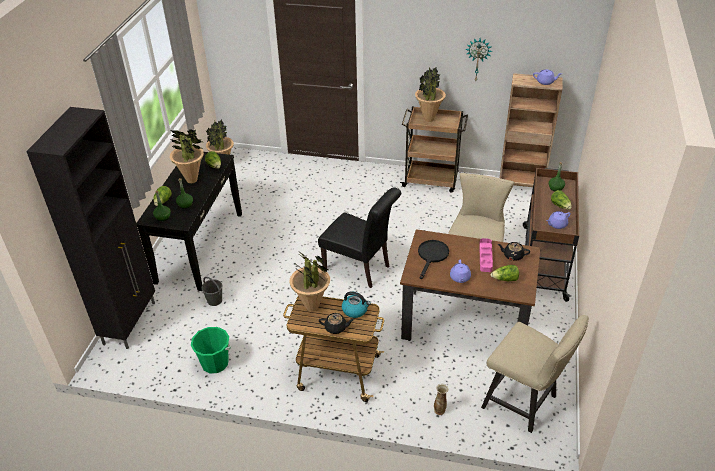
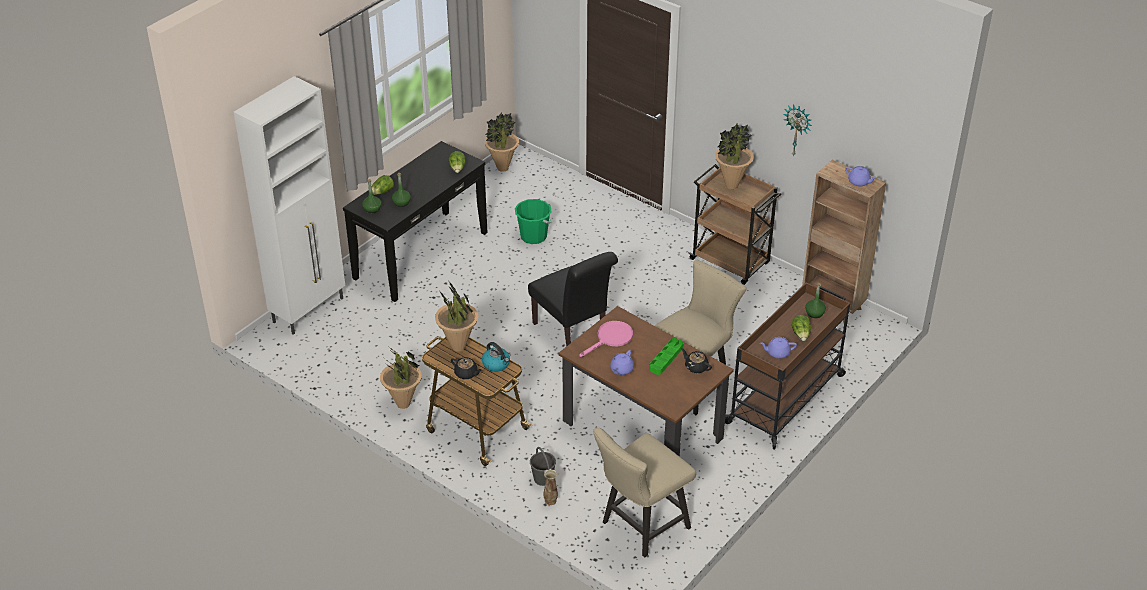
camera: 25 degrees right, 0 degrees up
(130, 322) = (309, 310): black cabinet -> white cabinet
(192, 180) = (424, 177): potted plant -> potted plant (403, 404)
(214, 300) = (402, 316): grey bucket -> grey bucket (543, 478)
(215, 363) = (365, 377): green bucket -> green bucket (533, 236)
(432, 256) = (611, 339): black frying pan -> pink frying pan
(485, 257) = (666, 358): pink tray -> green tray
(505, 279) = (666, 387): lettuce -> none
(524, 404) = (640, 527): beige chair -> beige chair turned 75 degrees clockwise

